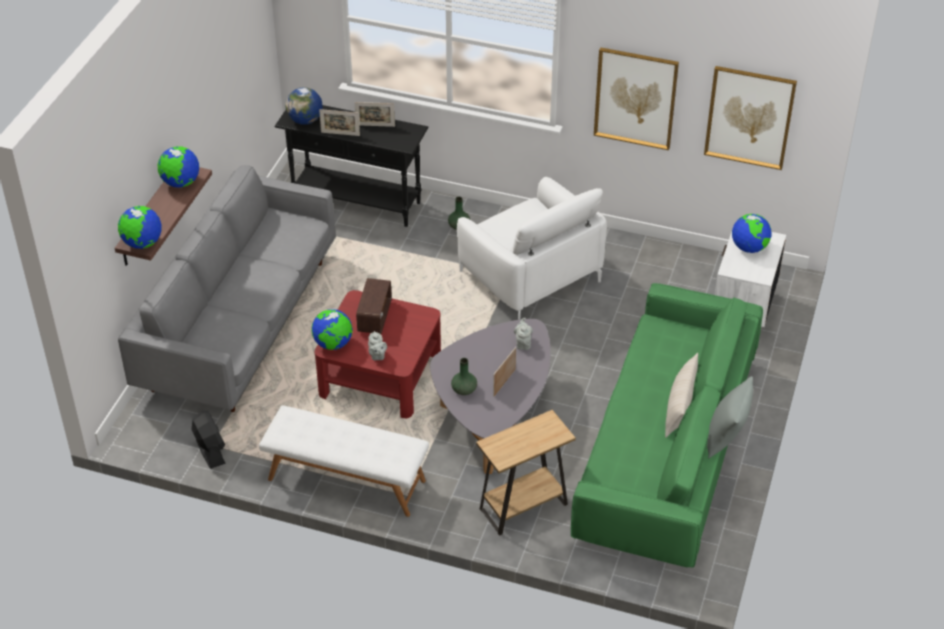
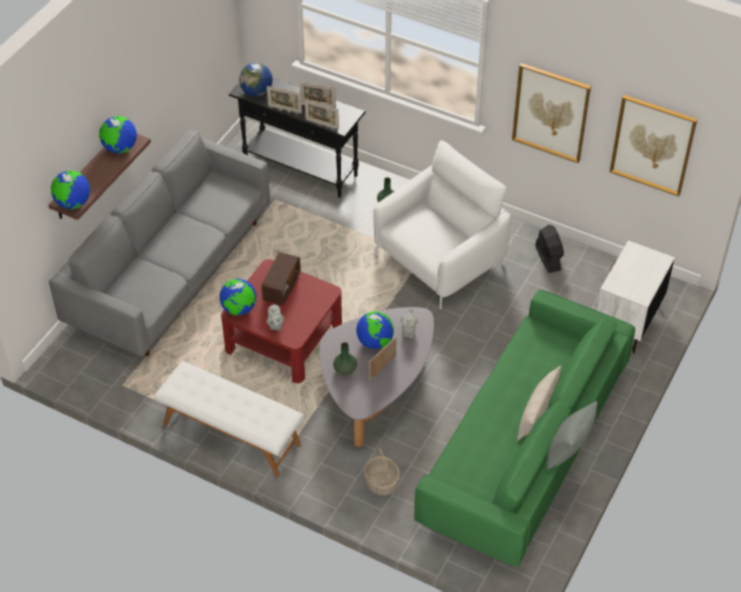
camera: 10 degrees right, 5 degrees up
(210, 450) = (119, 389): black fan -> black fan (548, 258)
(384, 144) = (322, 124): none -> picture frame
(523, 506) = (382, 483): brown side table -> basket
(529, 276) = (439, 260): white armchair -> white armchair turned 105 degrees counterclockwise
(749, 248) = (636, 266): globe -> globe (375, 342)

